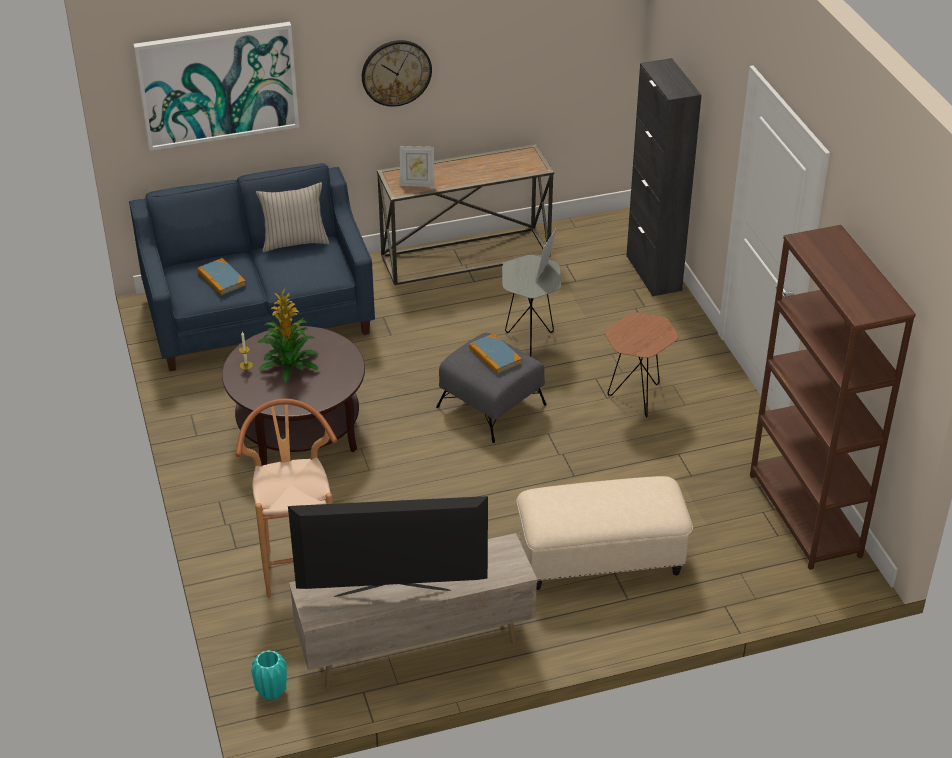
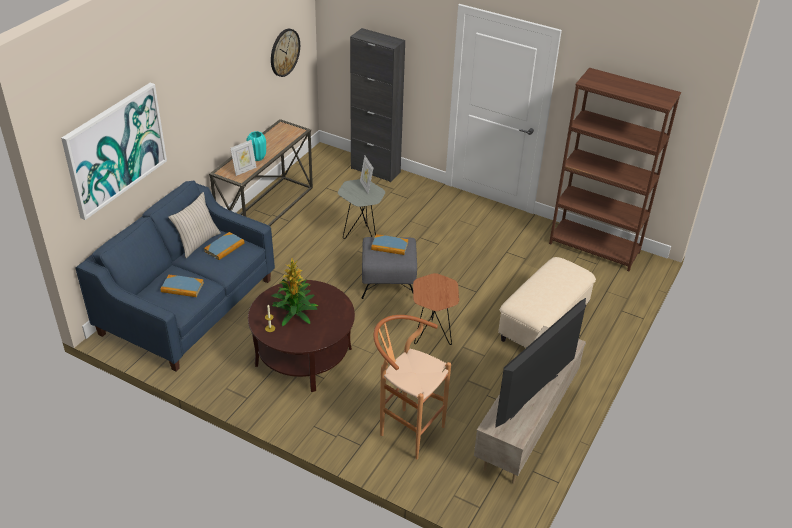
camera: 45 degrees left, 0 degrees up
(271, 692) = (489, 508): turquoise vase -> turquoise vase (257, 158)
(311, 260) = (224, 247): none -> book
(396, 72) = (208, 98): wall clock -> wall clock (284, 52)
(636, 400) = (452, 237): brown side table -> brown side table (432, 337)

